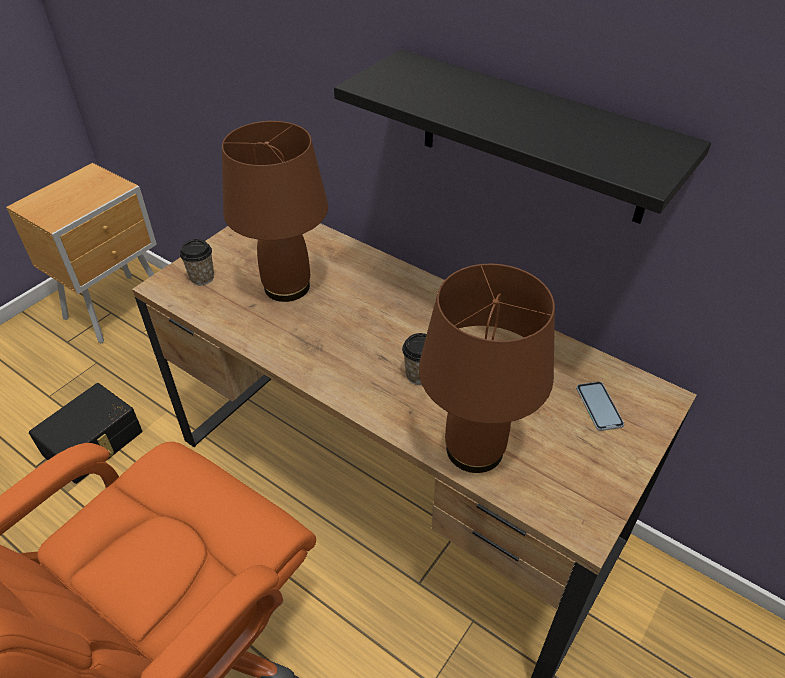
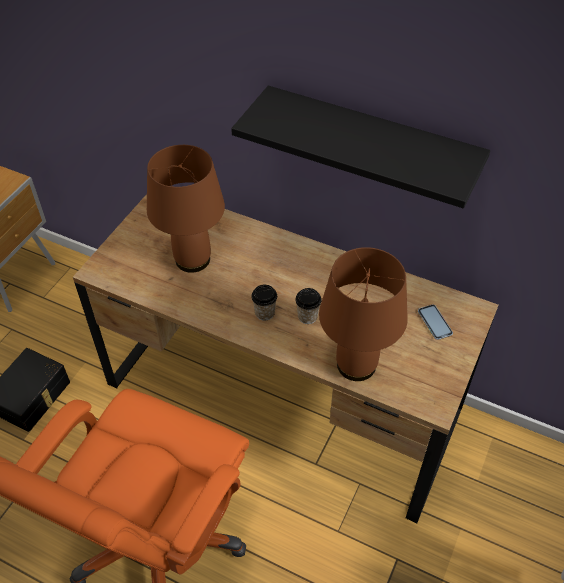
camera: 10 degrees left, 5 degrees up
(202, 278) = (124, 260): cup -> cup (264, 313)

